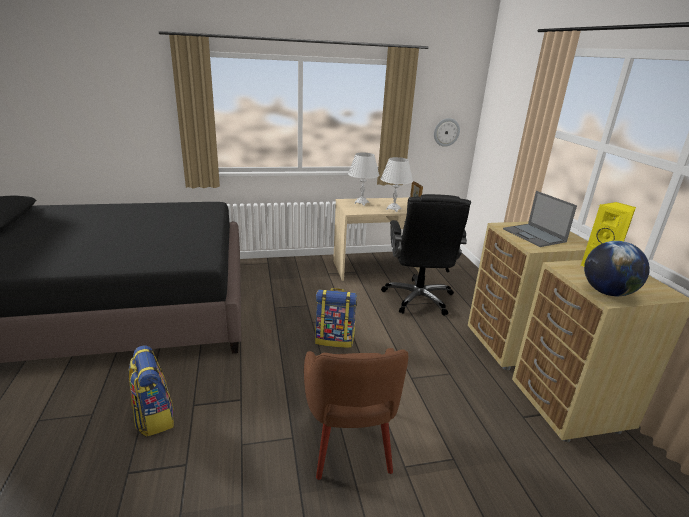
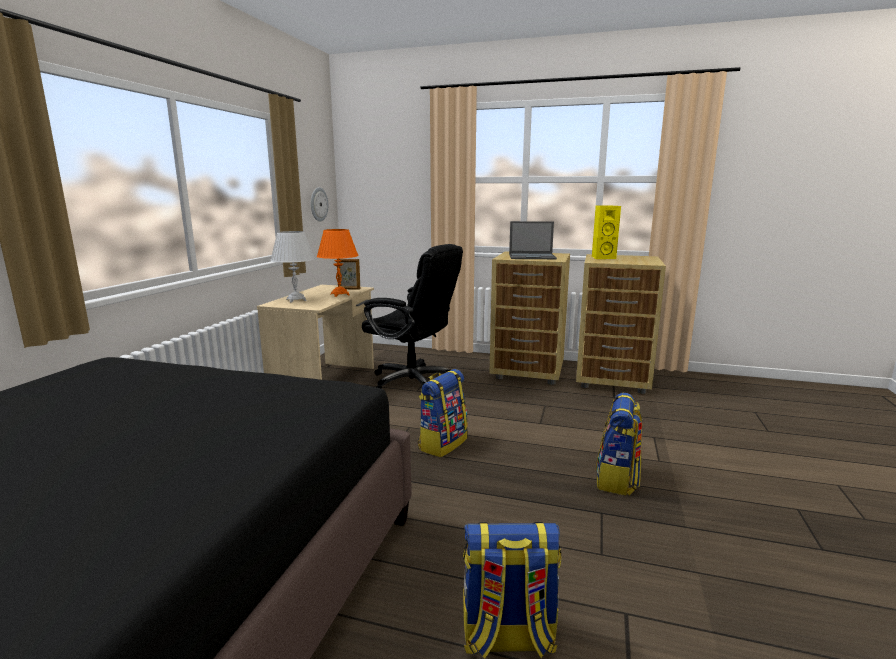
camera: 60 degrees left, 10 degrees down
(348, 440) = (617, 479): brown armchair -> backpack
(393, 209) = (340, 294): white table lamp -> orange table lamp
(607, 292) = (642, 262): globe -> none

